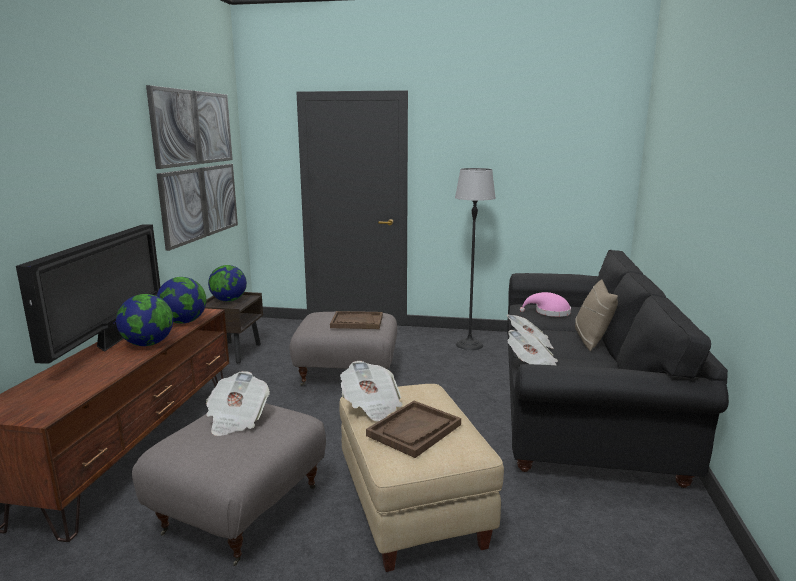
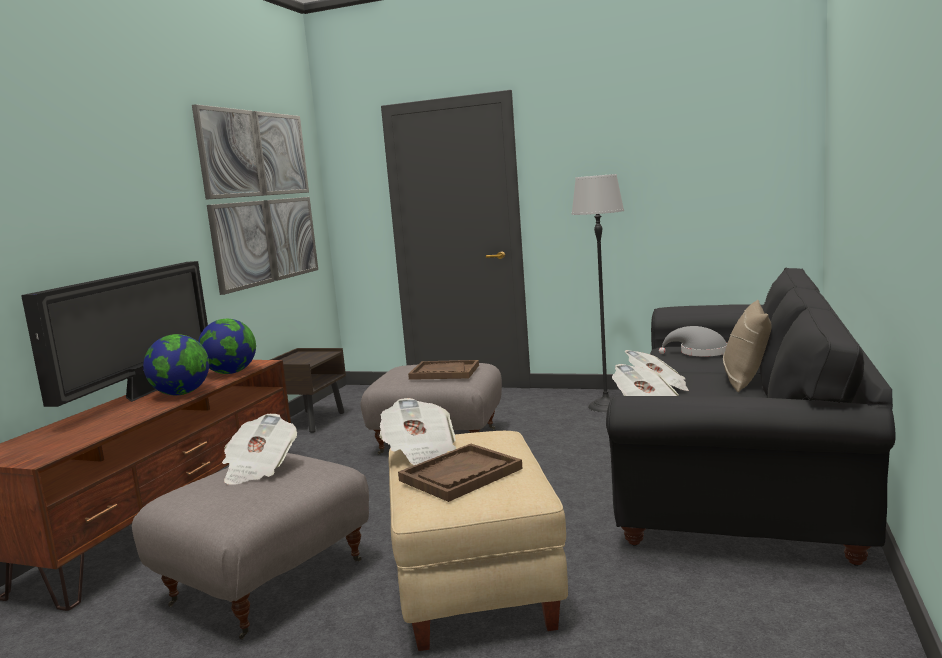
camera: 10 degrees right, 5 degrees down
(229, 300) = (302, 357): globe -> none
(549, 312) = (699, 353): pink hat -> grey hat

